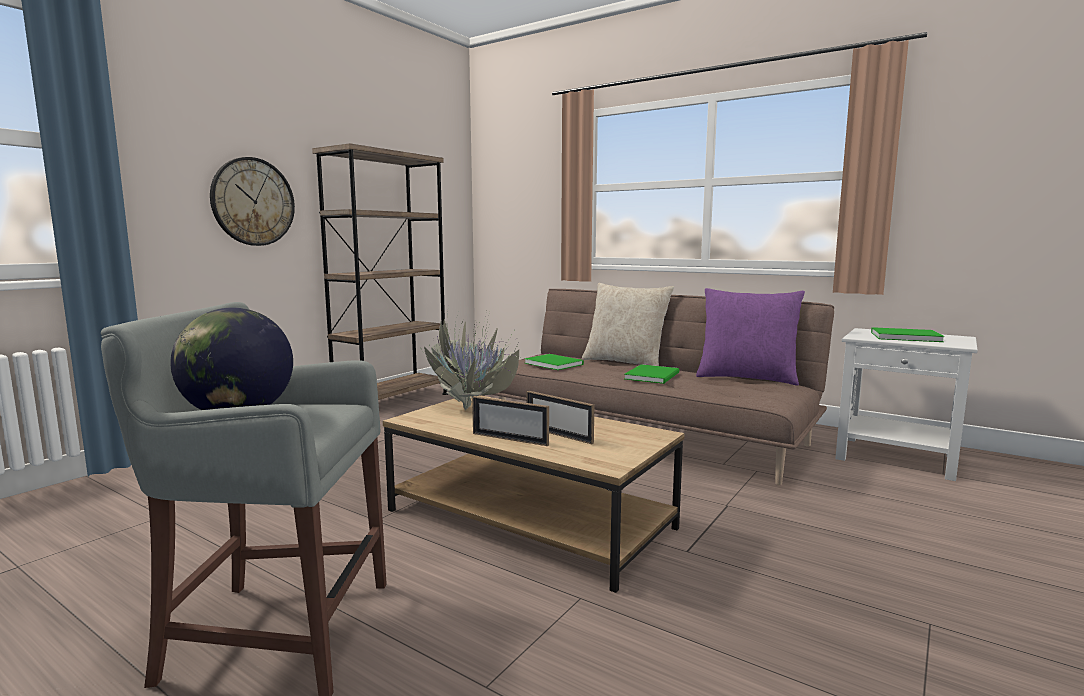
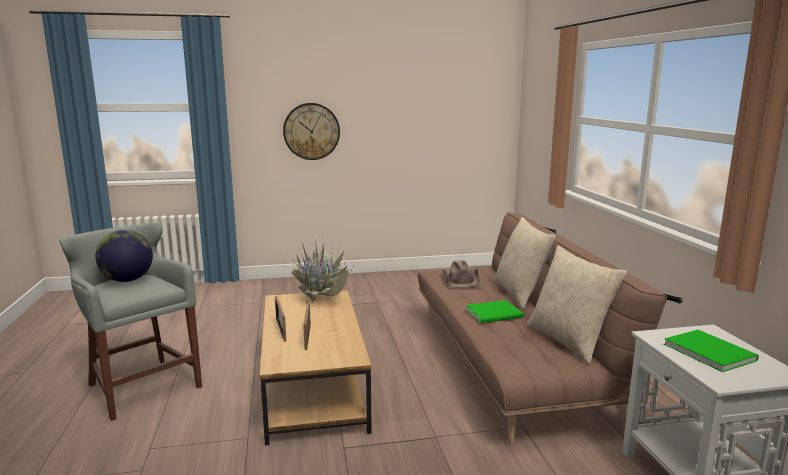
camera: 45 degrees right, 5 degrees up
(392, 402) = (404, 277): brown bookcase -> none
(553, 363) = (461, 280): green book -> brown hat
(746, 378) = (568, 341): purple pillow -> beige pillow

